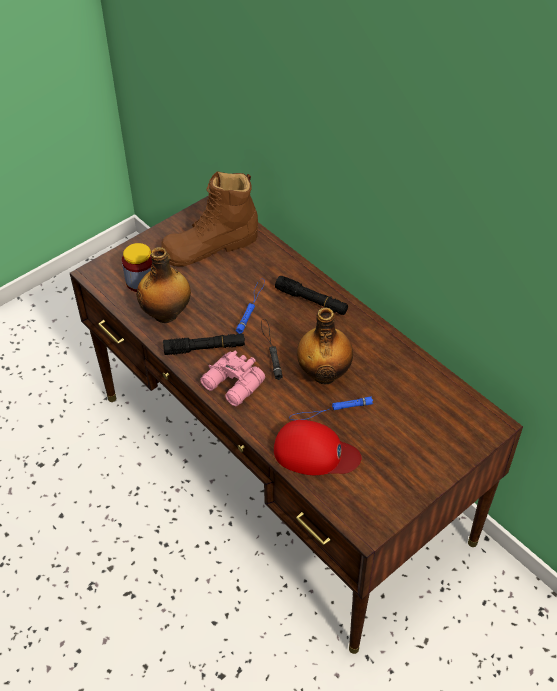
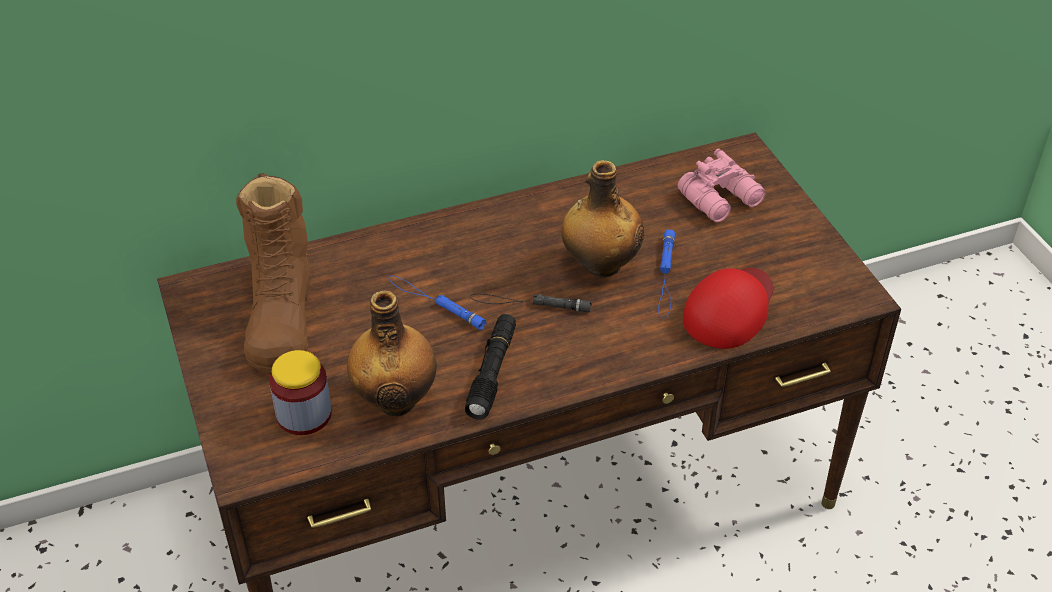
camera: 70 degrees left, 5 degrees down
(233, 385) = (579, 359): pink binoculars -> pink binoculars (722, 199)
(311, 301) = (462, 241): black flashlight -> none

